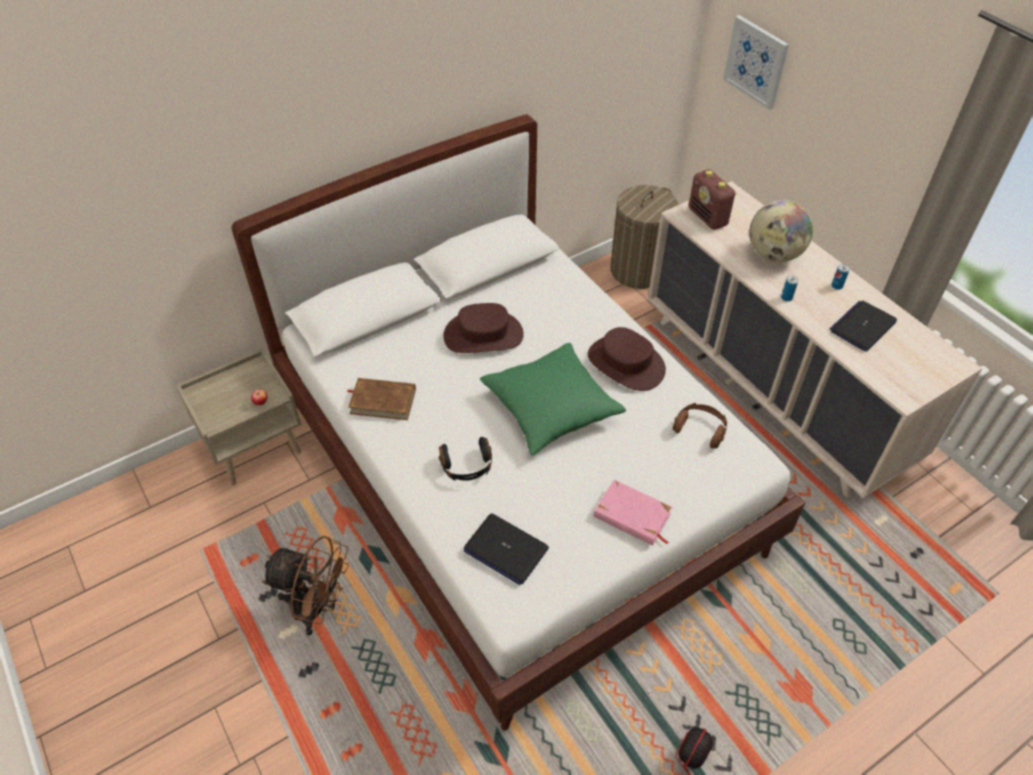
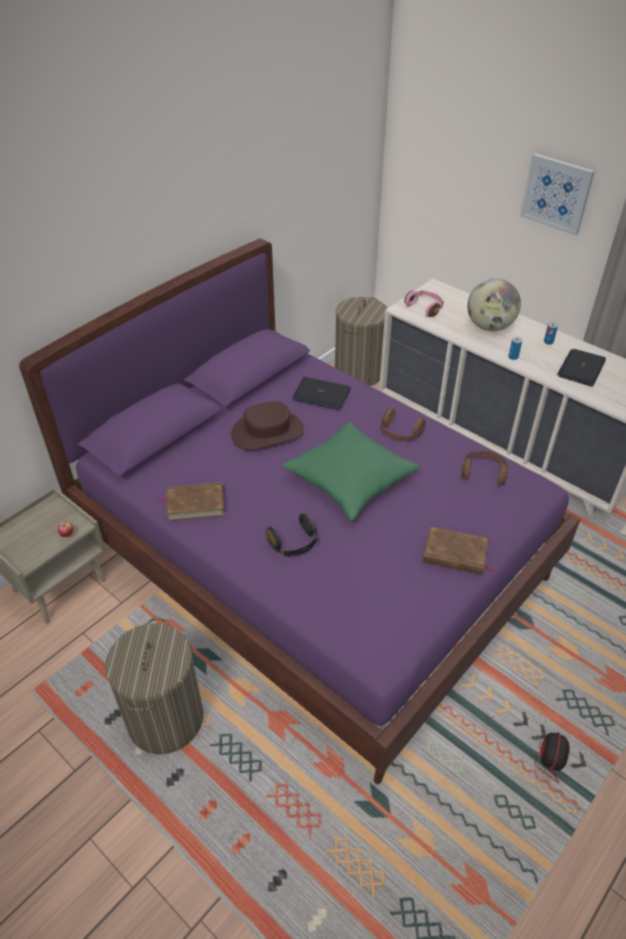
camera: 15 degrees left, 5 degrees down
(317, 609) = (165, 718): brown fan -> laundry basket
(505, 549) = (356, 606): laptop -> laptop (321, 395)
(517, 475) = (313, 558): white bed -> purple bed
(625, 364) = (400, 433): brown hat -> brown headphones
(632, 516) = (455, 554): pink book -> brown book
(708, 217) = (425, 307): radio -> pink headphones
(756, 62) = (437, 174): picture -> picture (556, 193)

